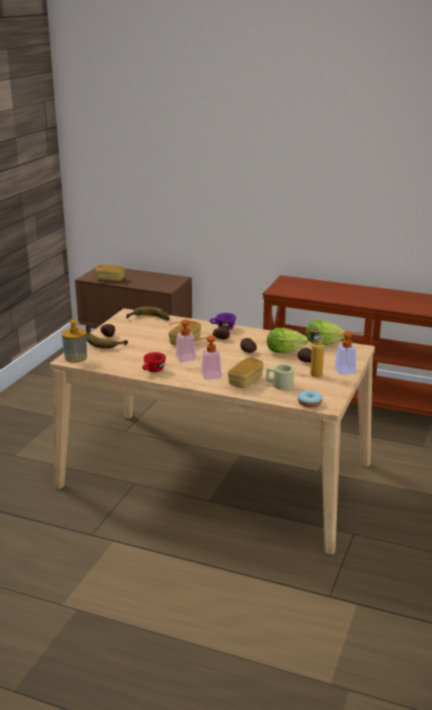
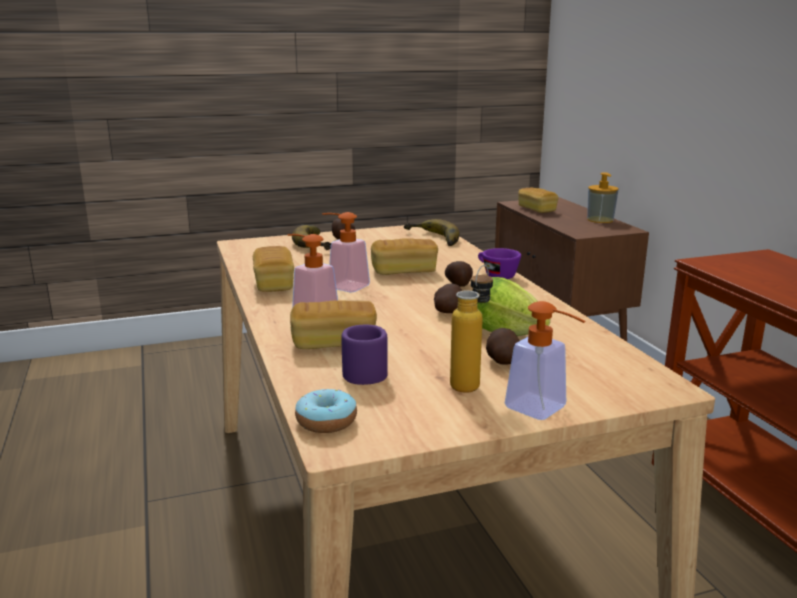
camera: 50 degrees right, 5 degrees down
(76, 358) = (250, 245): soap dispenser -> soap dispenser (600, 220)
(153, 371) = (274, 284): red cup -> bread
(279, 385) = (363, 371): beige mug -> purple mug
(325, 344) = (611, 353): lettuce -> none

